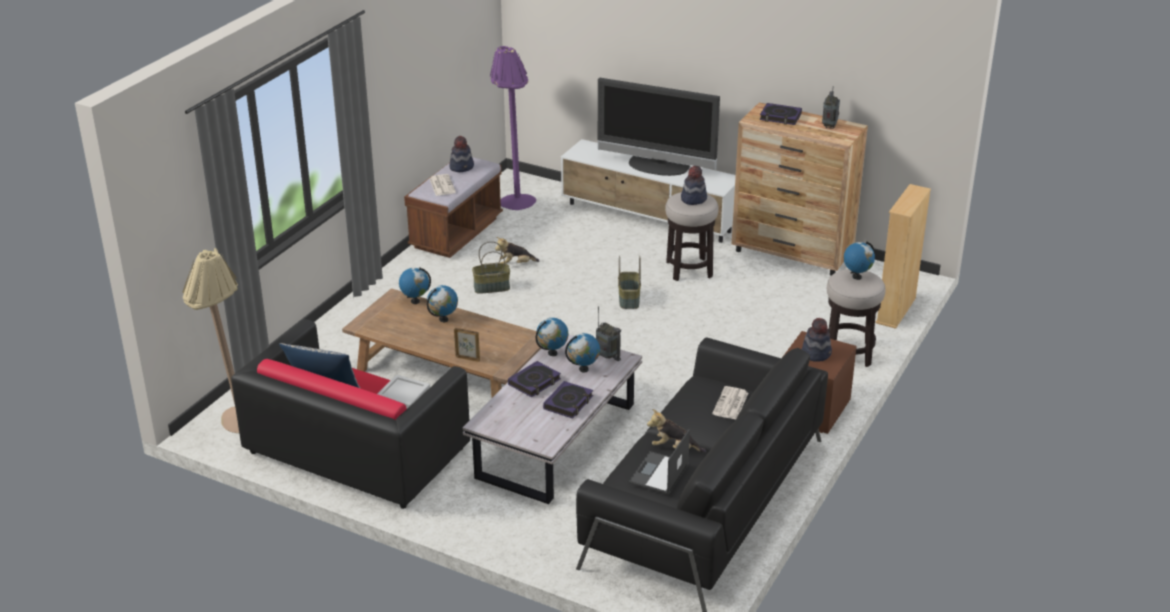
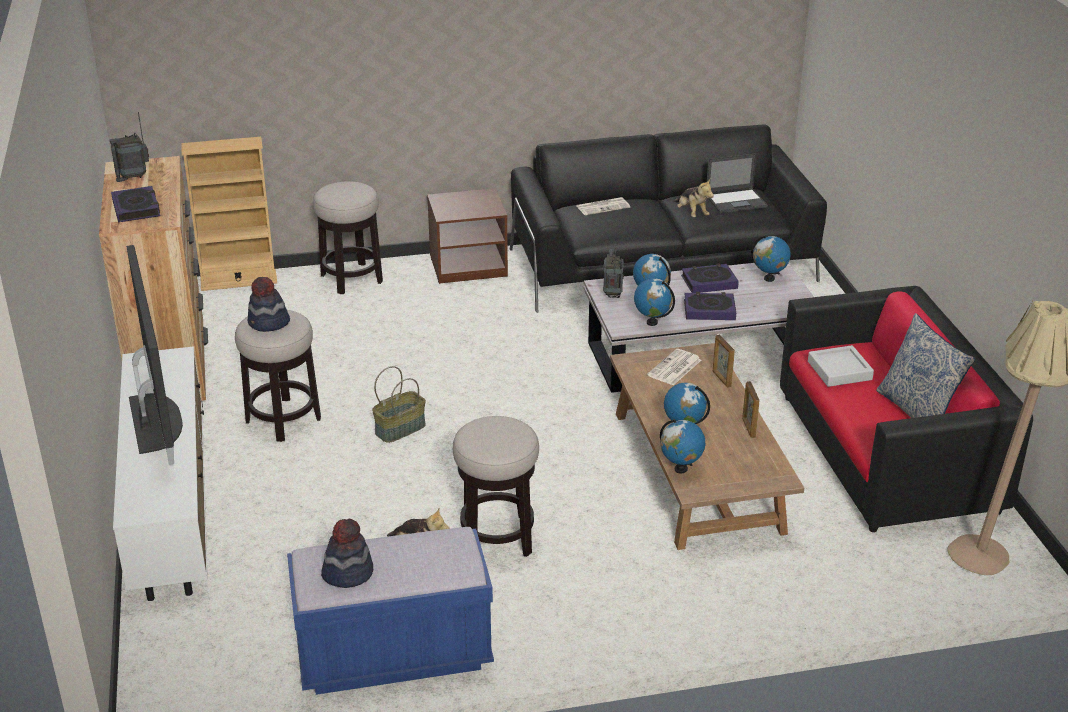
camera: 130 degrees left, 0 degrees up
(411, 340) = (748, 428): none -> picture frame
(442, 185) = (428, 557): newspaper -> newspaper (674, 368)
(456, 233) = (394, 654): brown bench -> blue bench
(491, 288) = (497, 538): basket -> stool
(514, 198) = (225, 659): purple floor lamp -> none
(816, 353) = (465, 205): hat -> none
(856, 277) = (339, 193): globe -> globe (769, 278)

